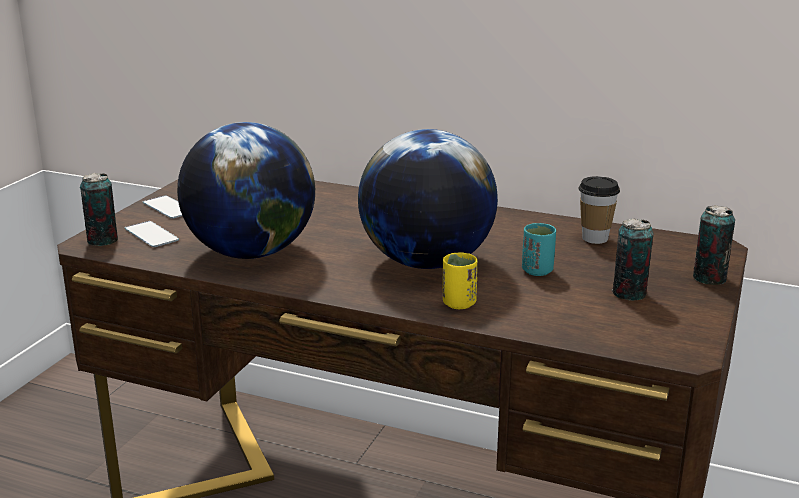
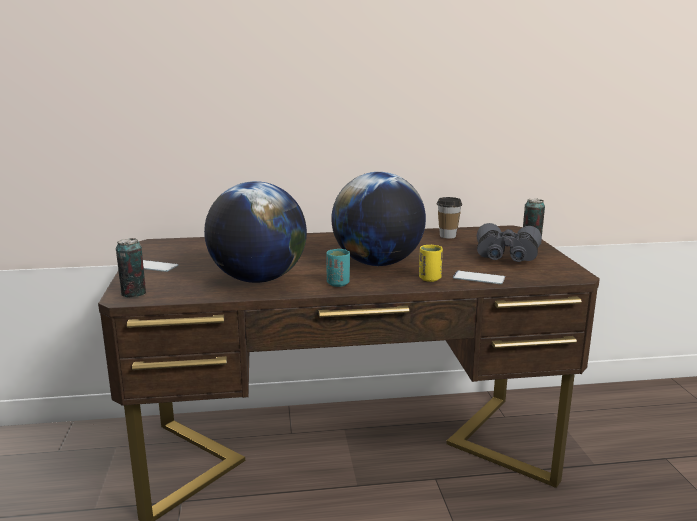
camera: 30 degrees left, 5 degrees down
(151, 235) = (166, 283): phone -> phone (478, 278)
(537, 271) = (444, 255): turquoise cup -> turquoise cup (338, 283)
(629, 294) = (506, 256): can -> grey binoculars

